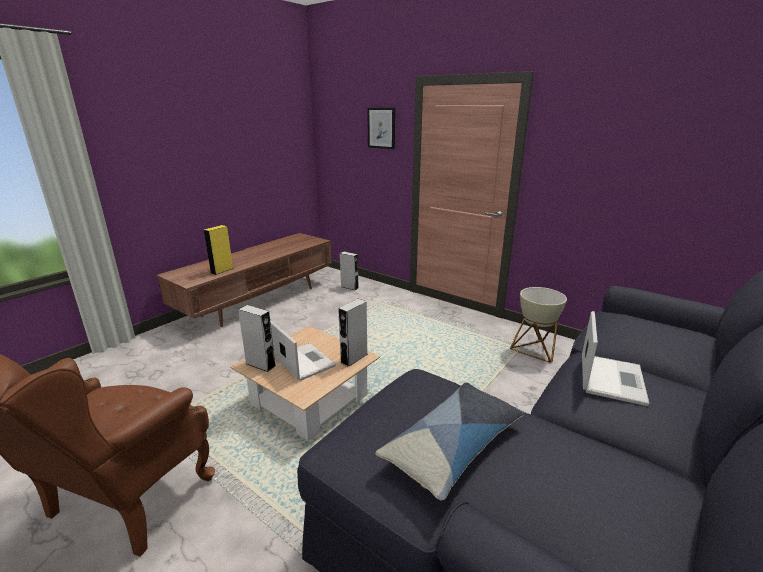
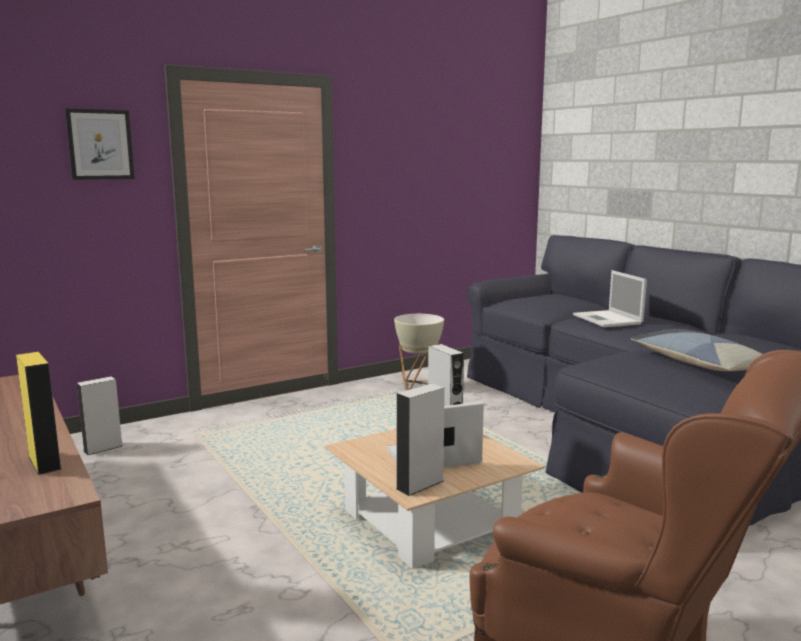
camera: 70 degrees left, 10 degrees down
(611, 378) = (608, 320): laptop -> laptop turned 150 degrees counterclockwise

